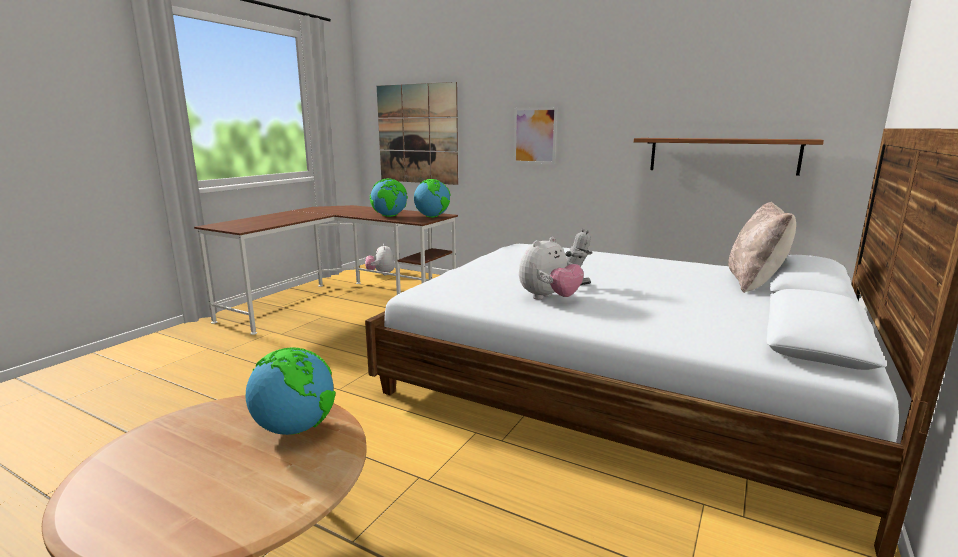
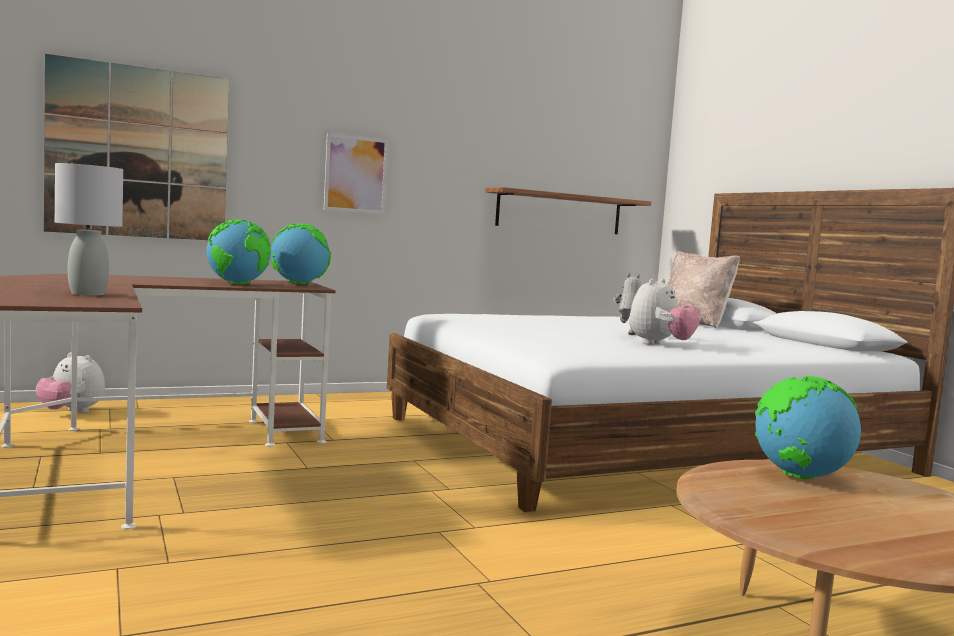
camera: 55 degrees left, 10 degrees down
(272, 221) = (87, 294): none -> grey table lamp
(549, 298) = (660, 344): plush toy -> plush toy turned 45 degrees clockwise

